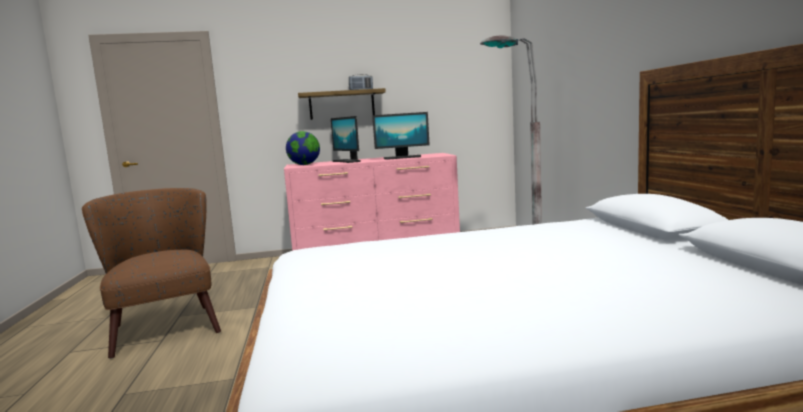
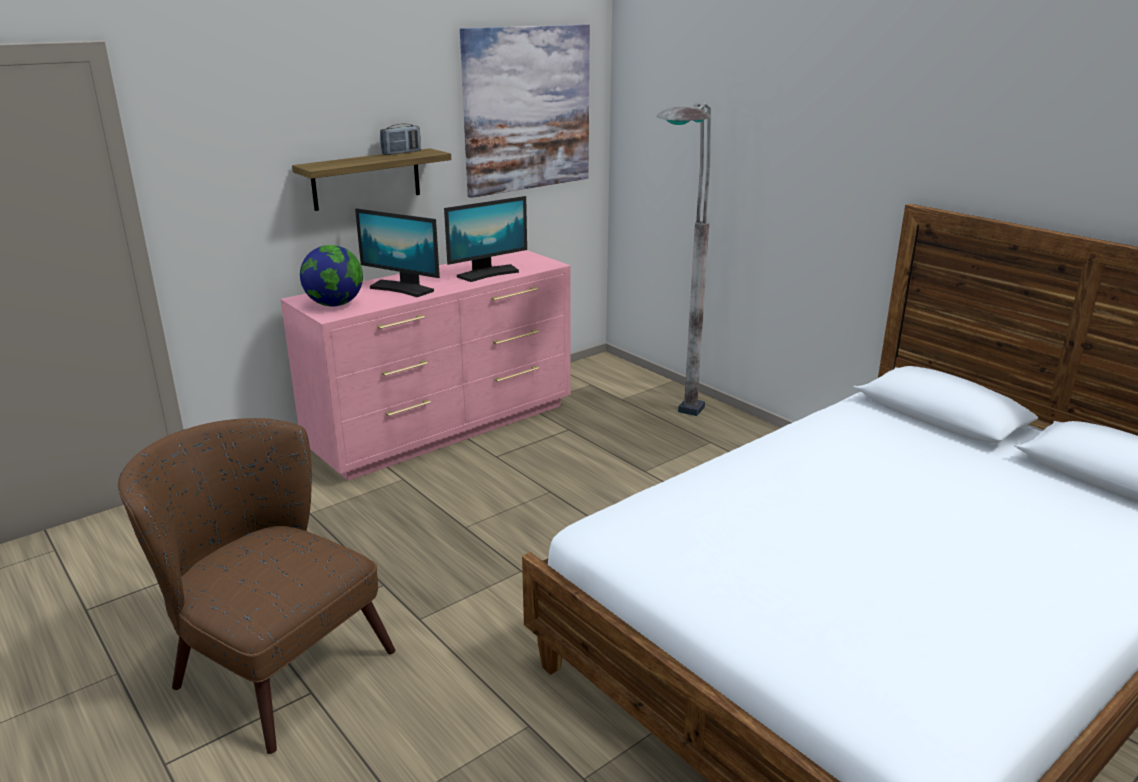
camera: 30 degrees left, 15 degrees up
(448, 70) = (527, 109): none -> picture

